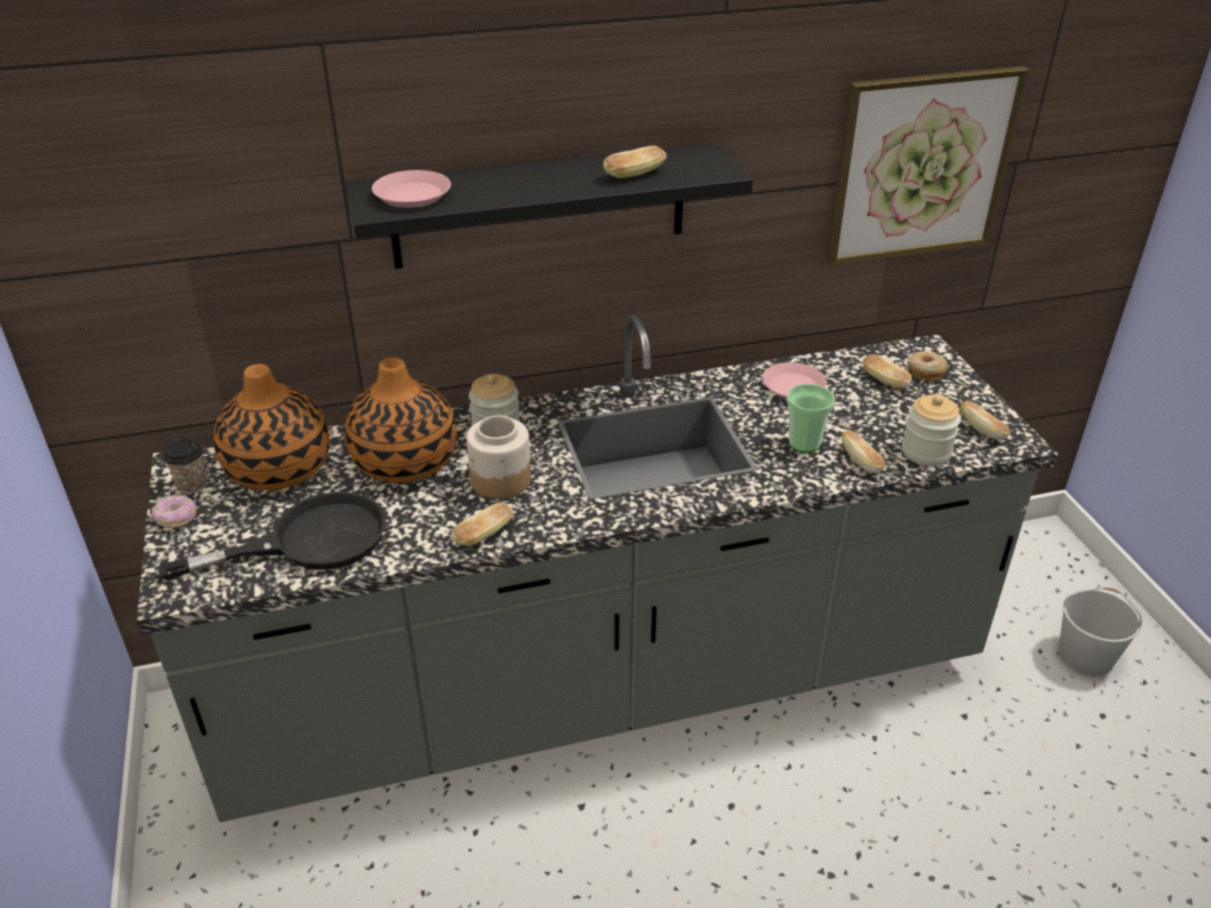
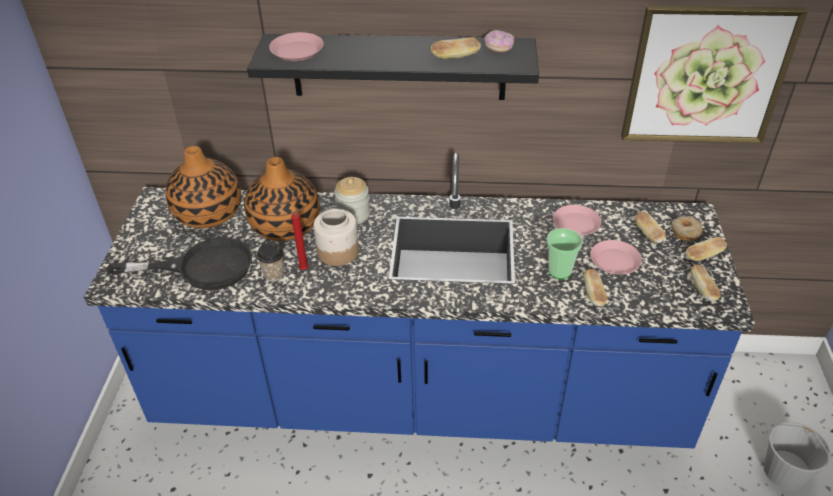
camera: 20 degrees right, 5 degrees up
(177, 519) = (135, 234): donut -> donut (498, 48)
(192, 485) = (154, 213): cup -> cup (274, 274)
(466, 511) = (305, 269): none -> red candle
(484, 535) = (308, 289): bread -> bread (704, 256)
(605, 685) = (419, 397): grey counter -> blue counter
(864, 419) = (615, 261): none -> pink plate
(926, 452) = (648, 298): jar -> none

